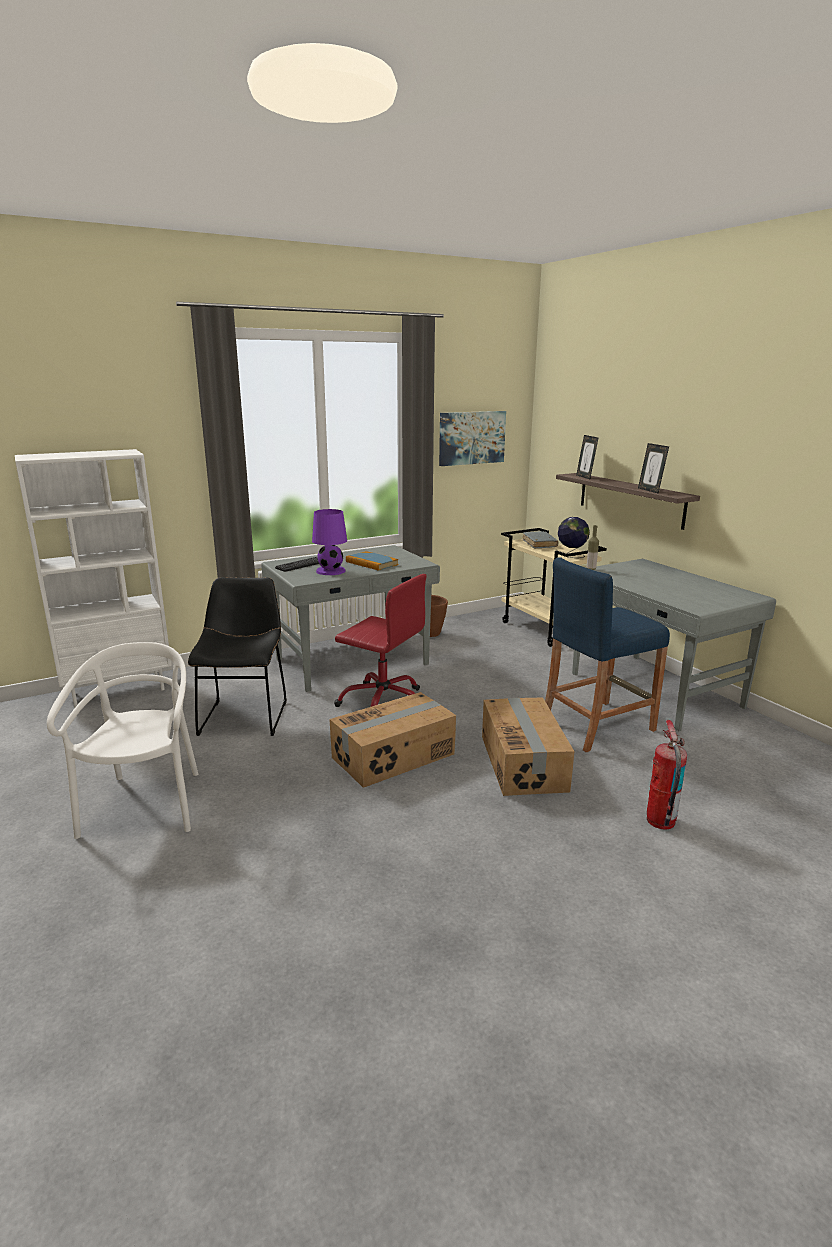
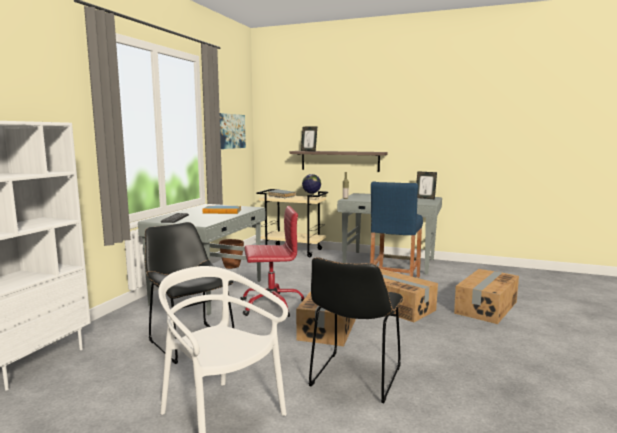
camera: 40 degrees left, 10 degrees down
(304, 830) = (354, 379): none -> black chair
(331, 571) = (207, 218): purple table lamp -> none
(650, 490) = (360, 151): picture frame -> picture frame (425, 198)
(660, 821) = (485, 307): fire extinguisher -> cardboard box

